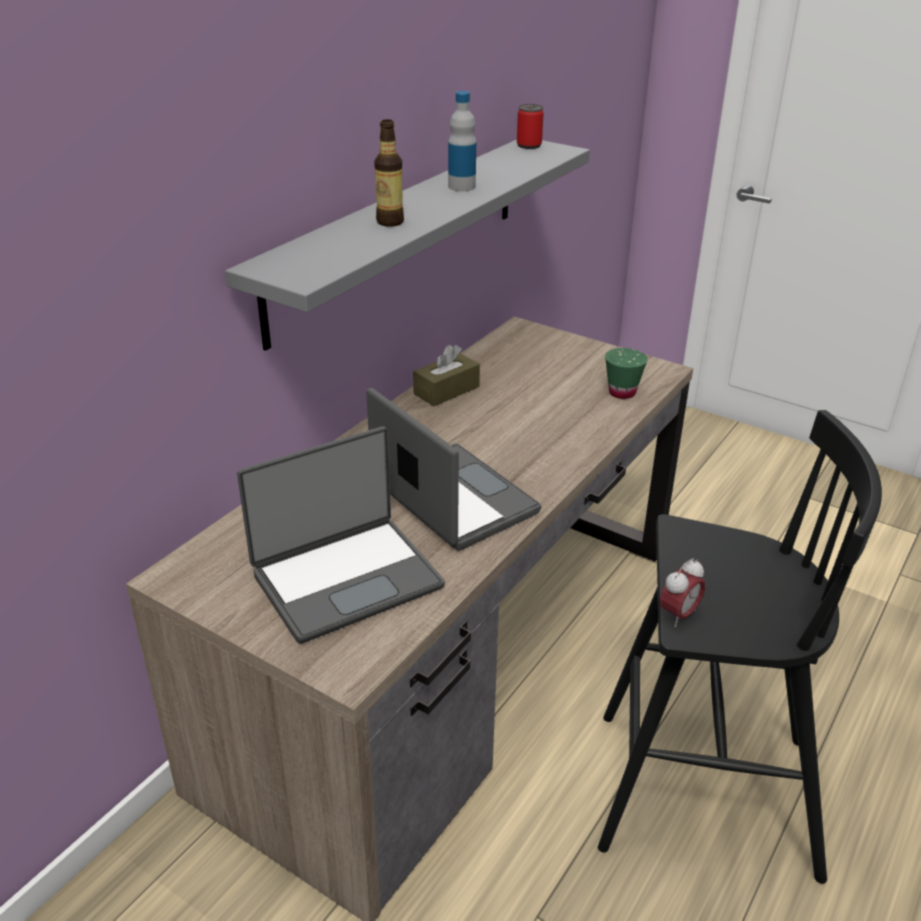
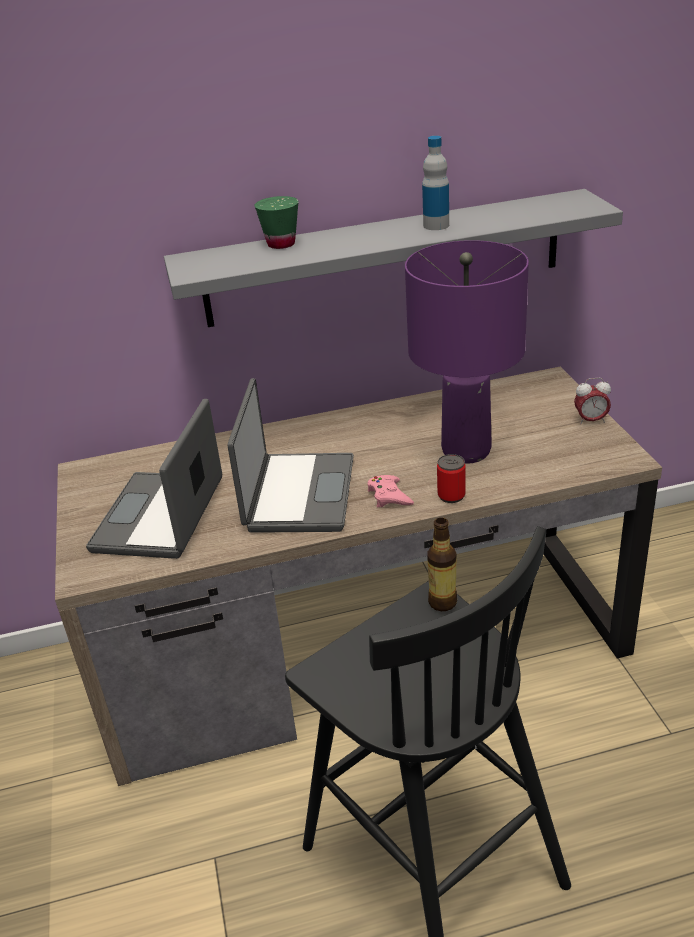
camera: 45 degrees right, 0 degrees up
(346, 578) = (161, 517): laptop -> laptop turned 90 degrees clockwise
(390, 222) = (326, 244): bottle -> bottle (442, 602)
(446, 390) = (413, 410): brown tissue box -> none
(529, 145) = (570, 198): can -> can (451, 496)
(533, 467) = (389, 496): none -> pink game controller
(542, 407) = (467, 451): none -> purple table lamp
(622, 392) = (555, 464): green cup -> green cup (281, 244)
(678, 615) = (329, 659): alarm clock -> alarm clock (590, 420)

